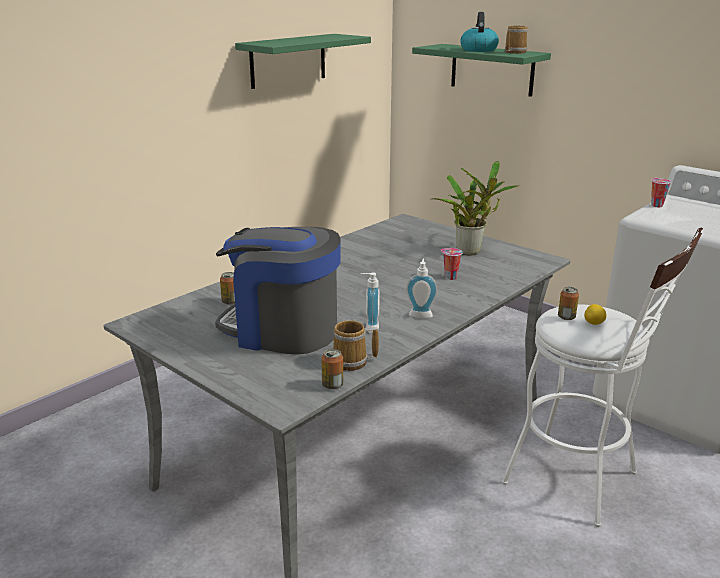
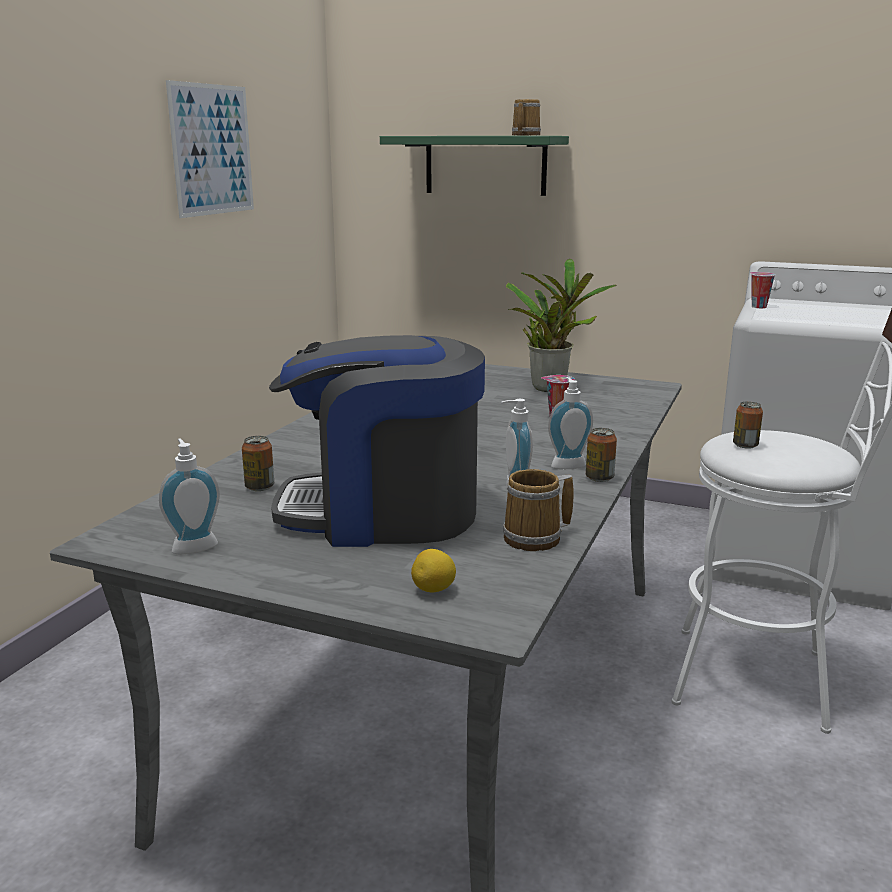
camera: 20 degrees left, 5 degrees down
(170, 334) = (193, 546): none -> soap dispenser
(288, 60) = (212, 150): green shelf -> picture
(332, 385) = (539, 574): can -> can (599, 478)
(478, 50) = (474, 135): kettle -> none
(594, 324) = (785, 448): lemon -> lemon (434, 590)

